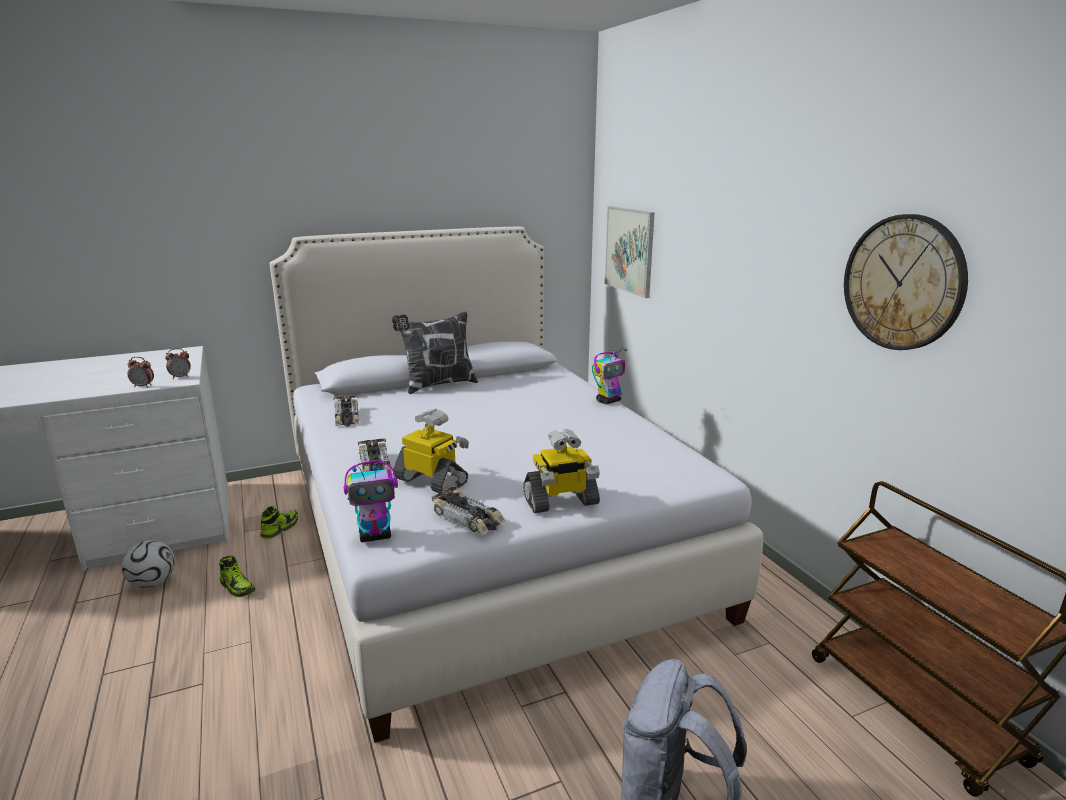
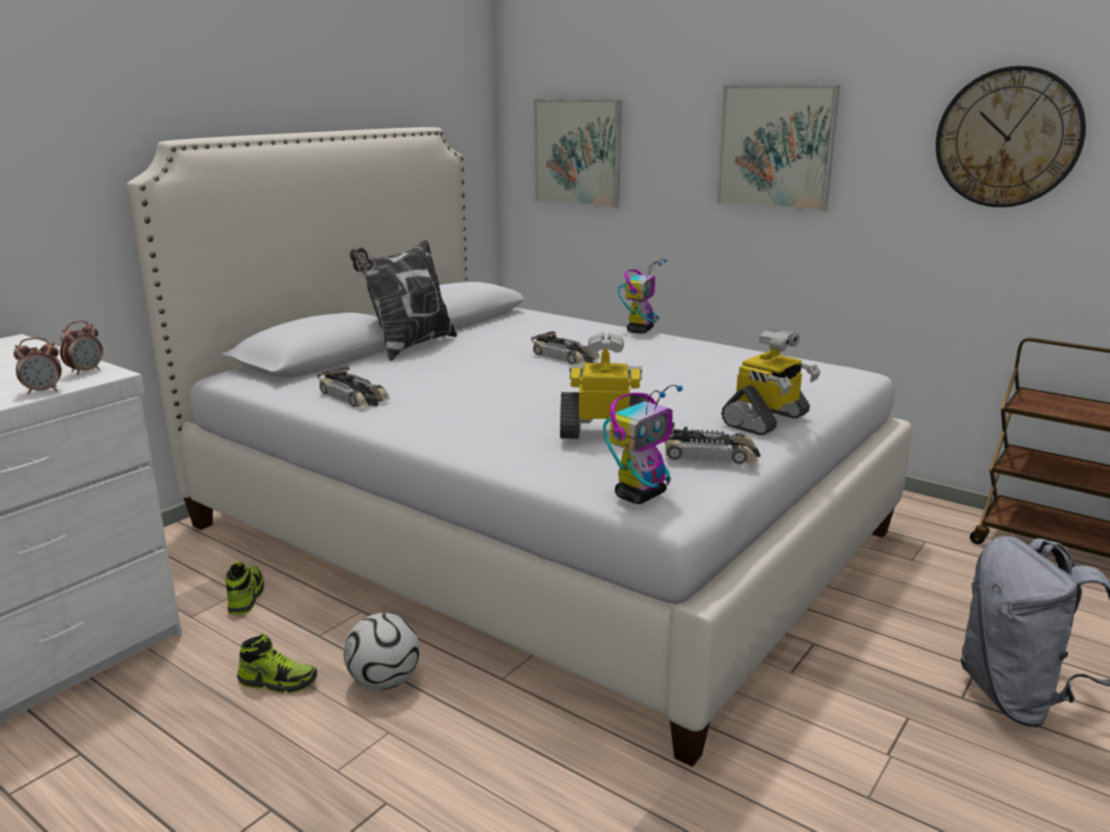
camera: 30 degrees left, 0 degrees up
(153, 583) = (122, 722): football -> football (384, 682)
(375, 466) = (500, 435): toy car -> toy car (566, 357)
(740, 265) = (776, 147): none -> picture

